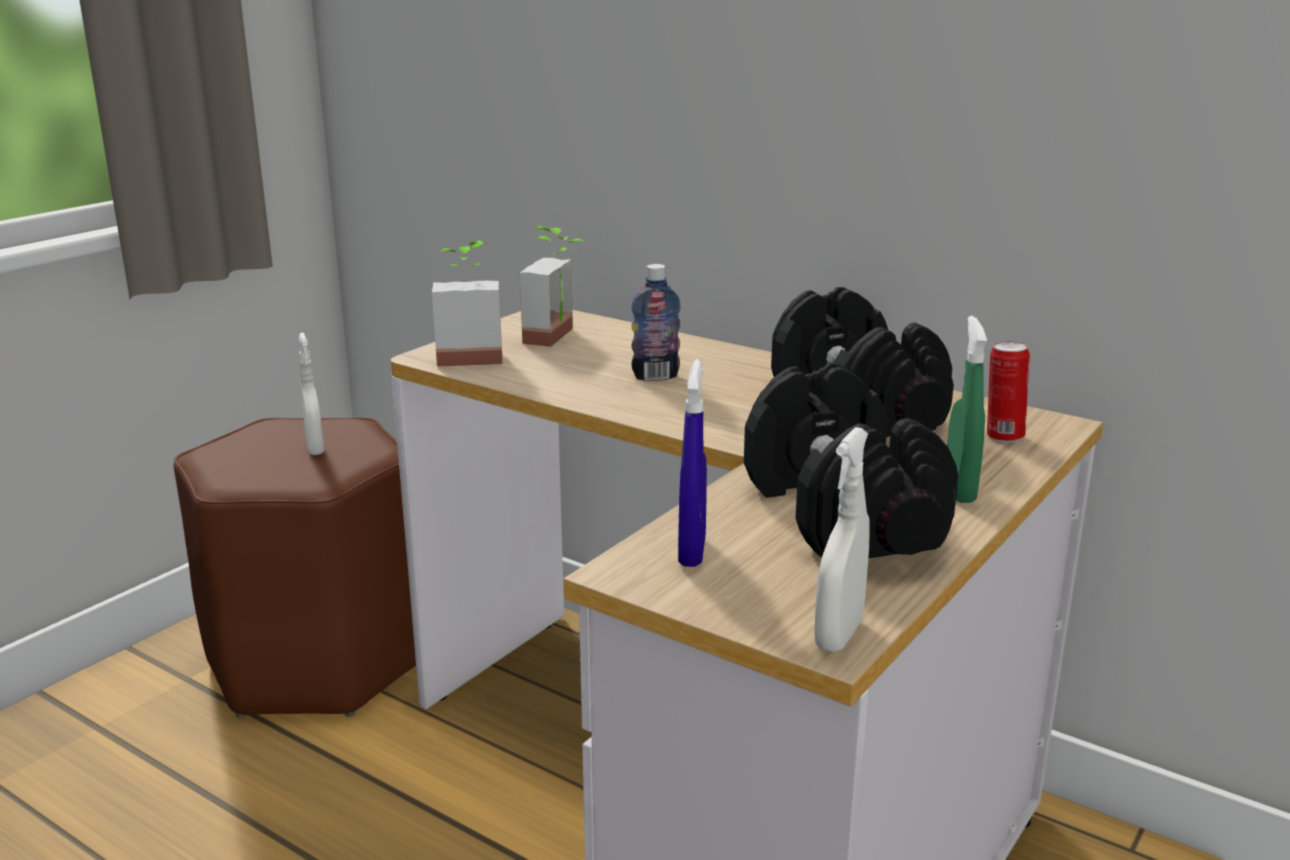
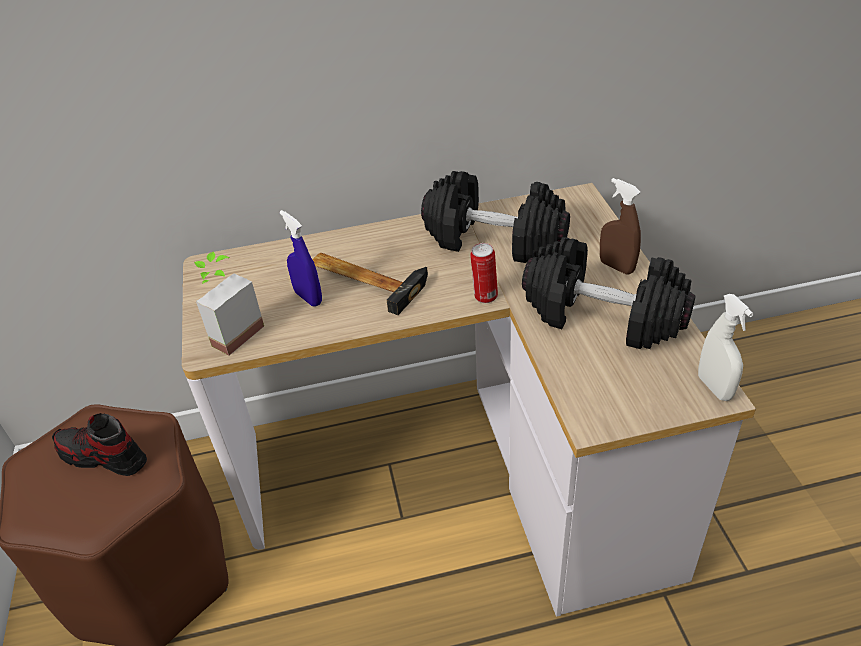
camera: 45 degrees left, 20 degrees up
(315, 448) = (103, 457): white spray bottle -> shoe
(560, 337) = (254, 281): potted plant -> none
(655, 376) = (365, 279): bottle -> hammer
(692, 551) = (593, 387): blue spray bottle -> blue spray bottle (308, 298)
(959, 490) = (616, 267): green spray bottle -> brown spray bottle
(1002, 436) = (576, 218): can -> can (484, 297)

